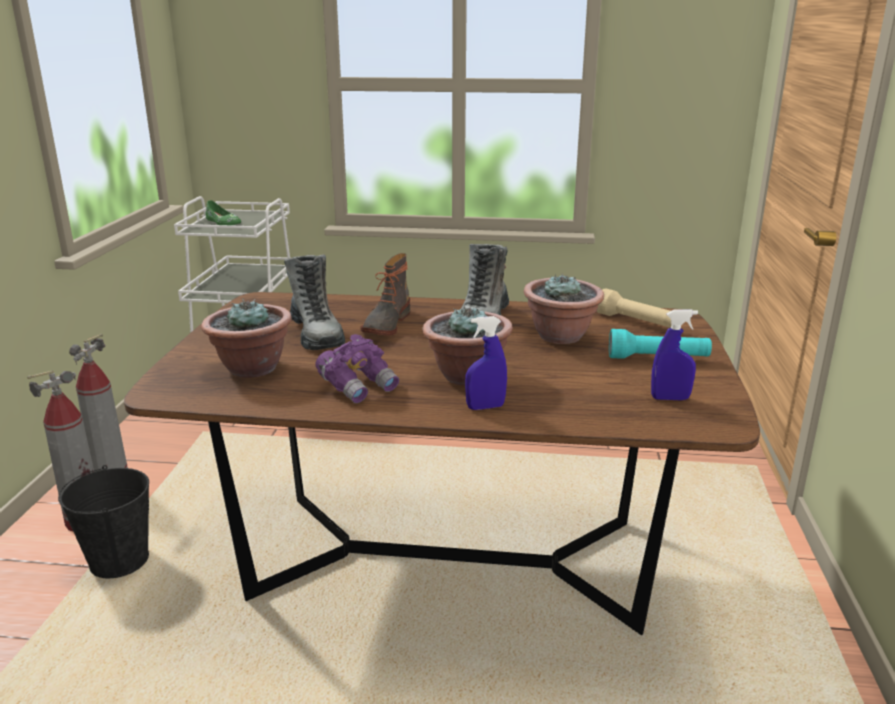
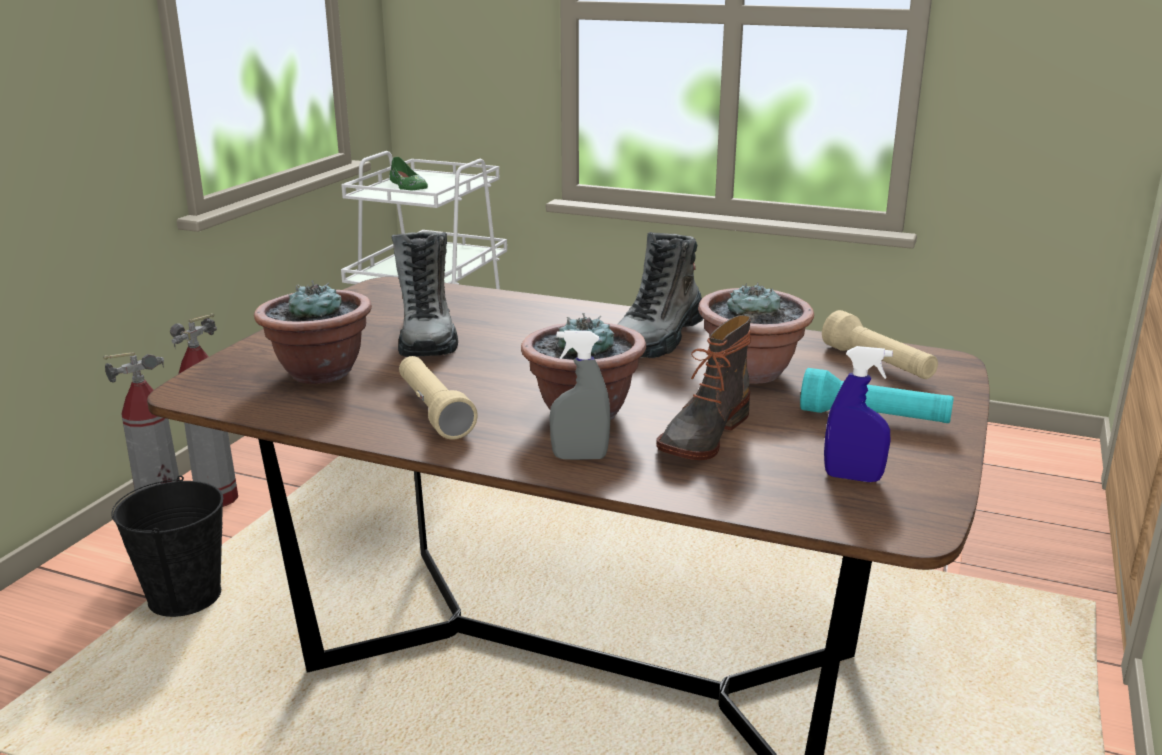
camera: 15 degrees right, 0 degrees up
(359, 387) = (433, 411): purple binoculars -> beige flashlight
(385, 324) = (523, 333): boot -> boot (702, 435)
(485, 407) = (579, 457): blue spray bottle -> grey spray bottle

